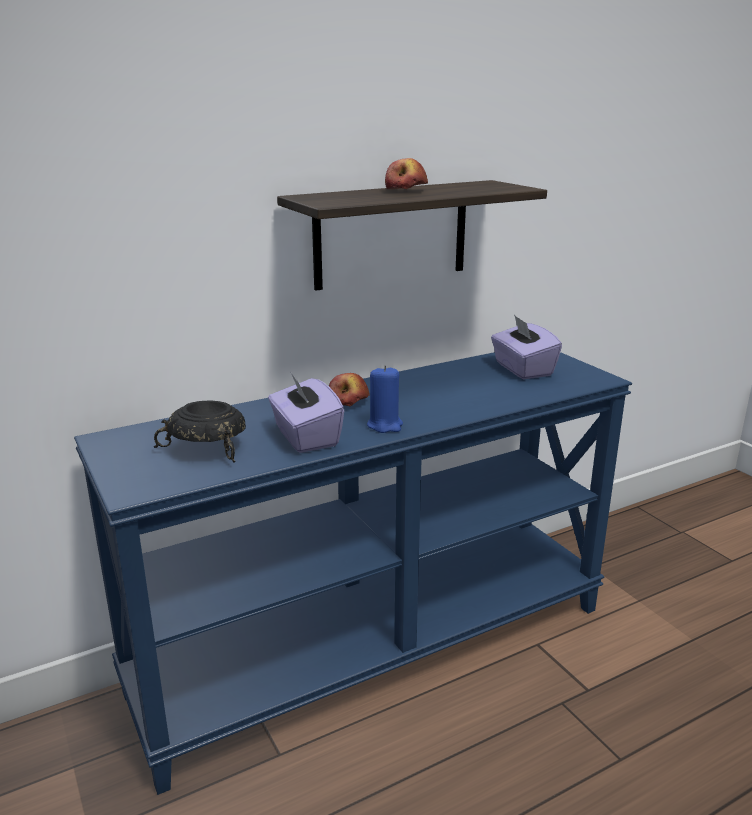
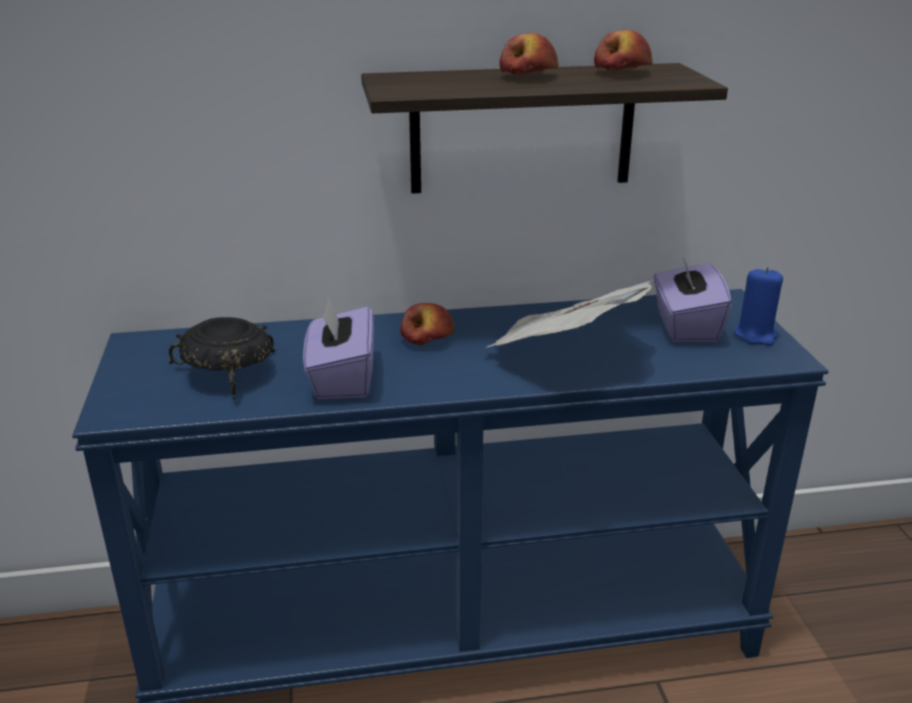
camera: 20 degrees right, 5 degrees up
(385, 425) = (445, 379): blue candle -> blue candle (755, 335)
(456, 397) = (564, 353): none -> newspaper
(466, 186) = (622, 72): none -> apple

